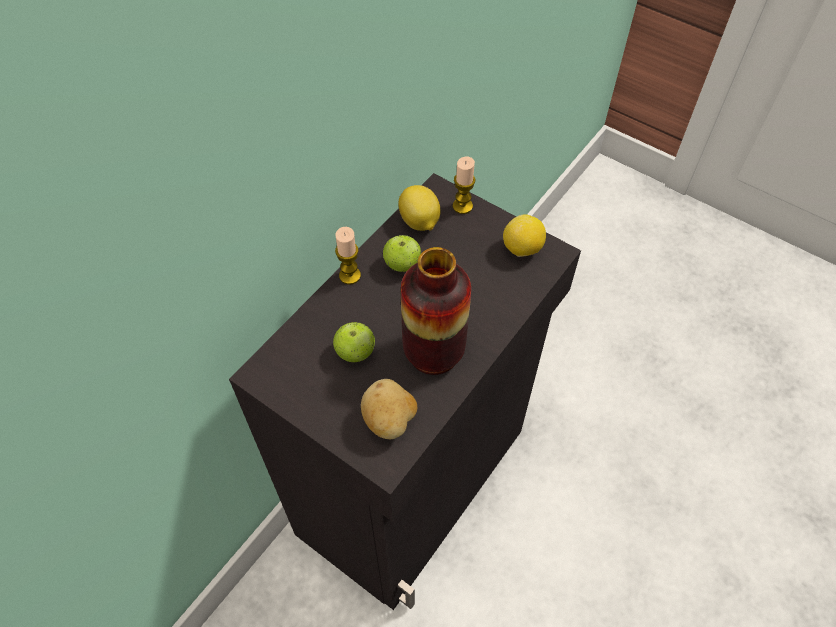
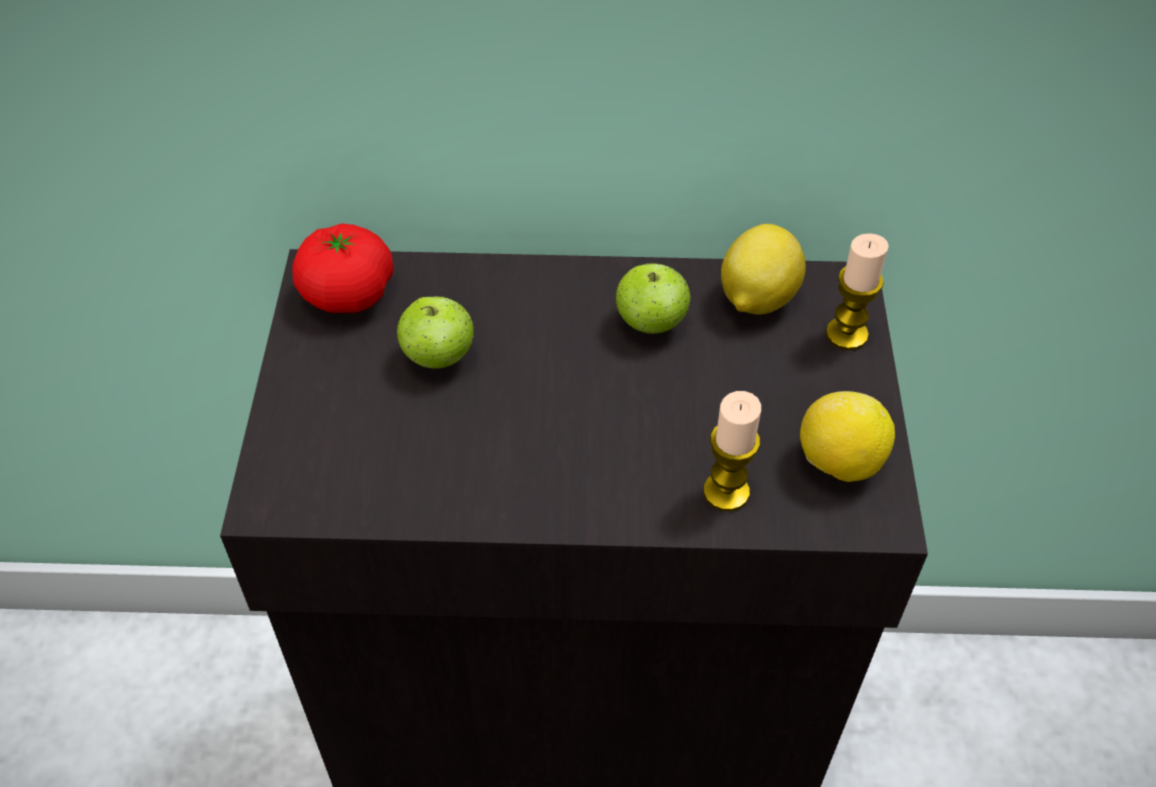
camera: 55 degrees right, 5 degrees down
(283, 369) = (348, 293): none -> tomato
(350, 275) = (573, 274): candle -> candle (726, 492)
(390, 420) = (348, 464): potato -> none
(433, 352) = (516, 452): vase -> none

